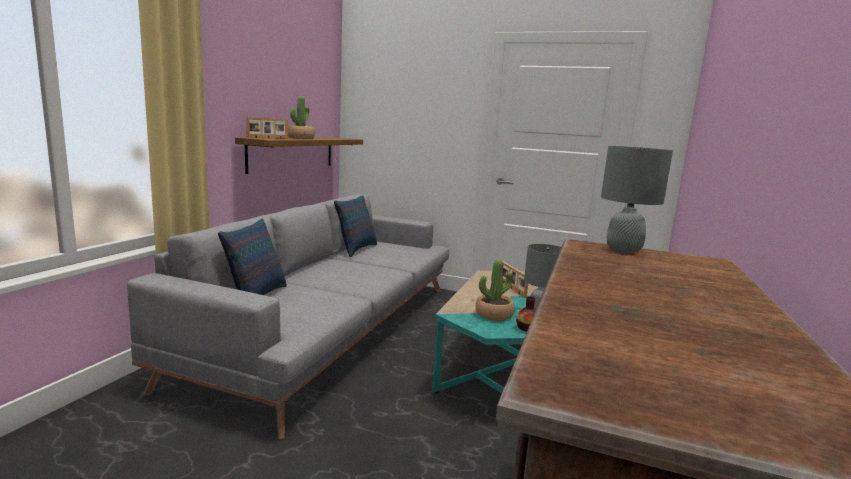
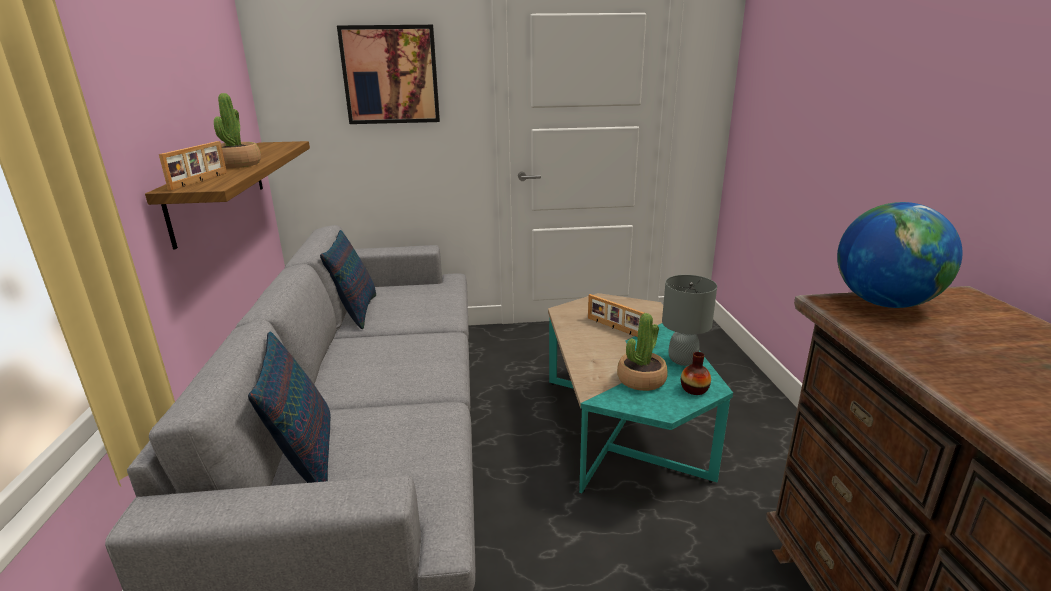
camera: 25 degrees left, 10 degrees up
(421, 102) = (390, 75): none -> picture
(624, 250) = (884, 303): grey table lamp -> globe

